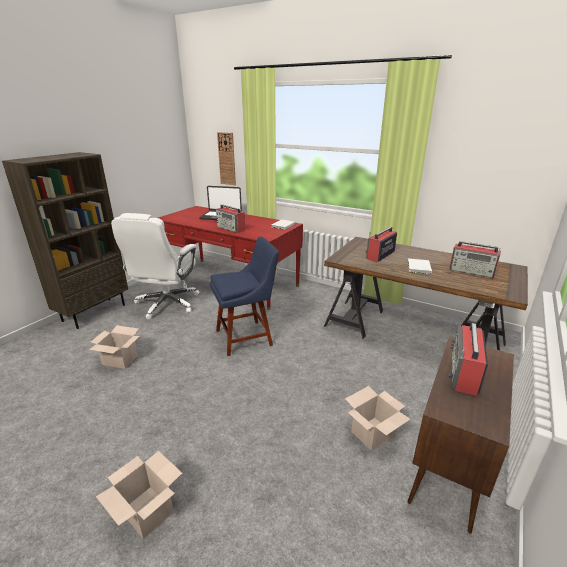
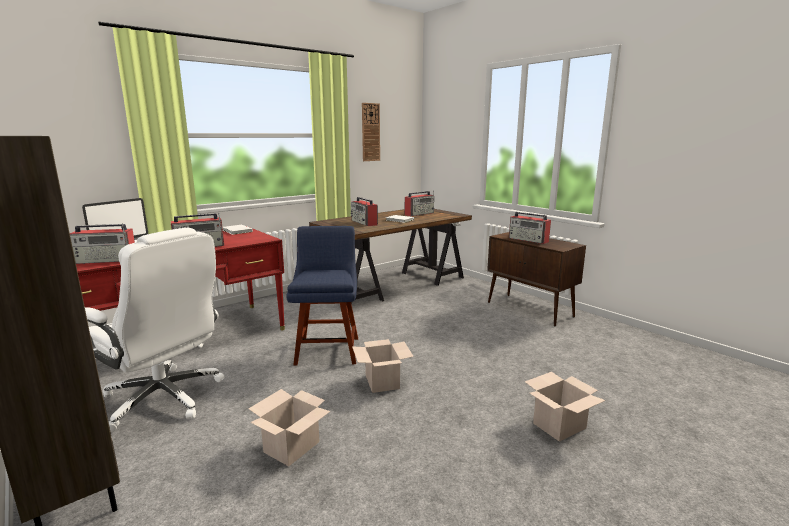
camera: 70 degrees left, 10 degrees down
(190, 221) = (107, 260): none -> radio
(227, 159) = (77, 162): wall clock -> wall clock (370, 132)
(372, 434) = (497, 323): cardboard box -> cardboard box (383, 382)

